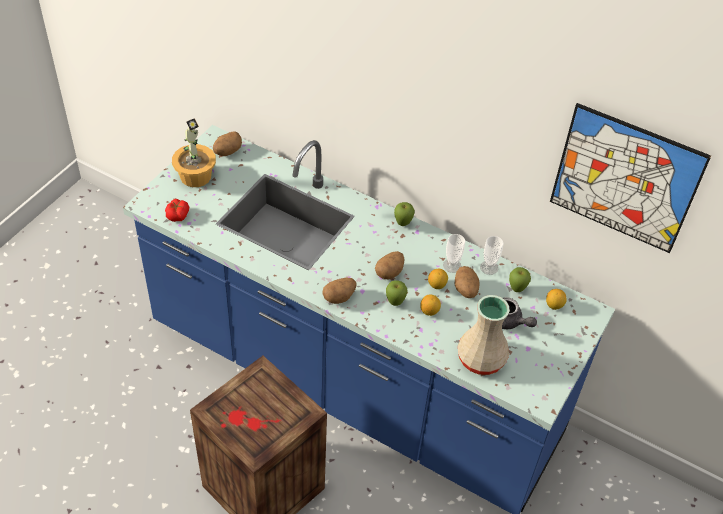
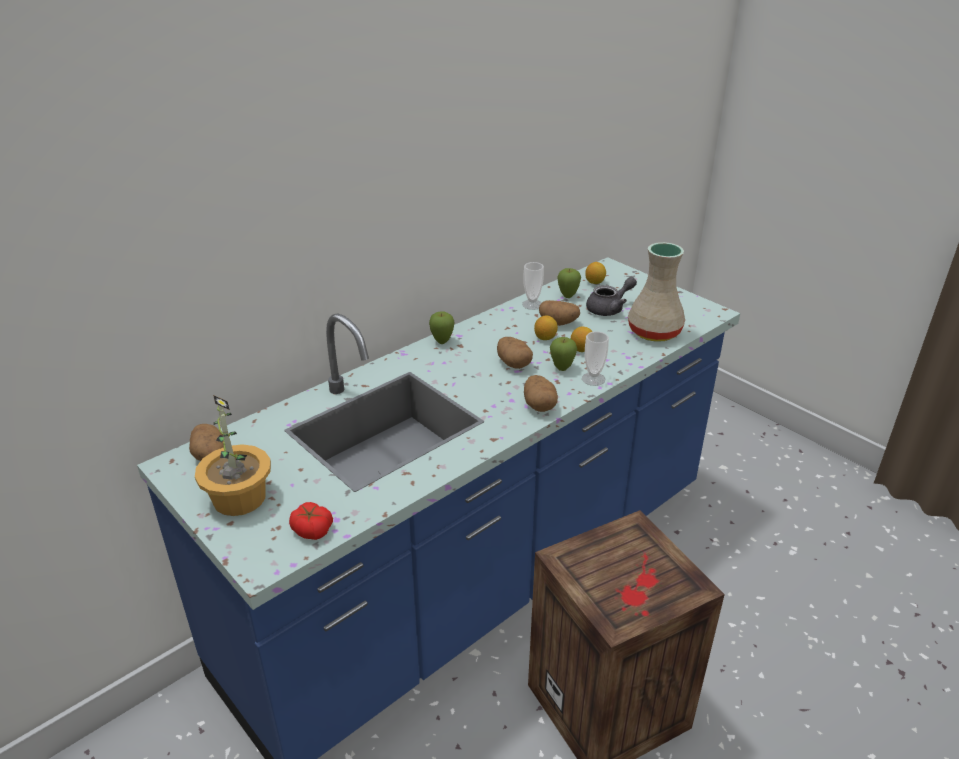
camera: 70 degrees left, 15 degrees down
(452, 265) = (520, 324): cup -> cup (593, 379)
(625, 179) = (591, 107): picture -> none

